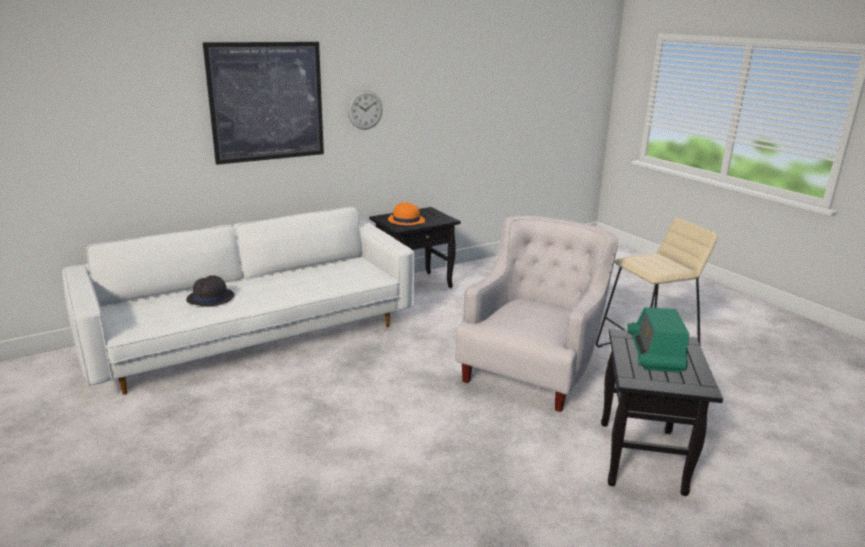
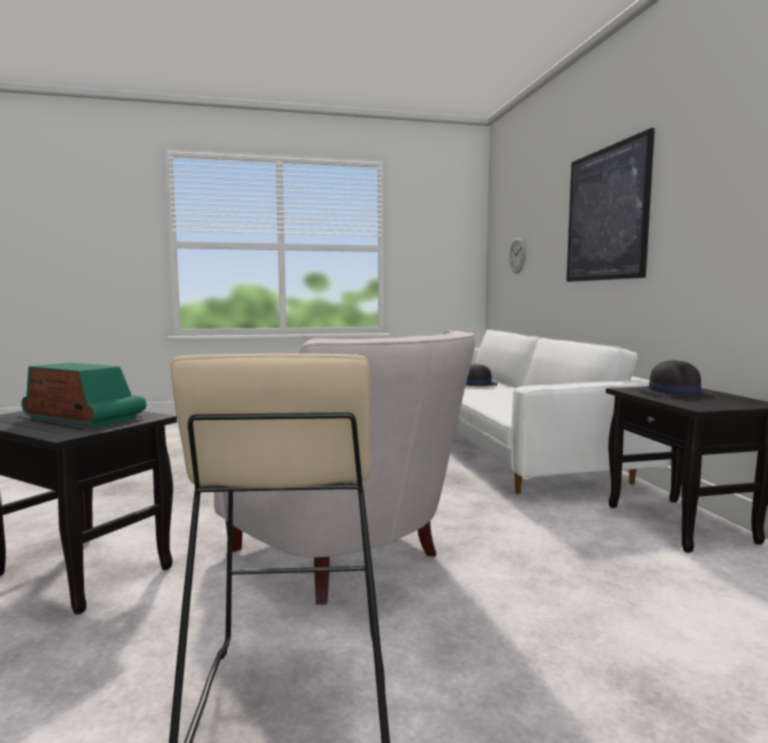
camera: 110 degrees right, 15 degrees down
(365, 110) = (699, 212): wall clock -> wall clock (517, 255)
(406, 220) = (674, 392): orange hat -> black hat

